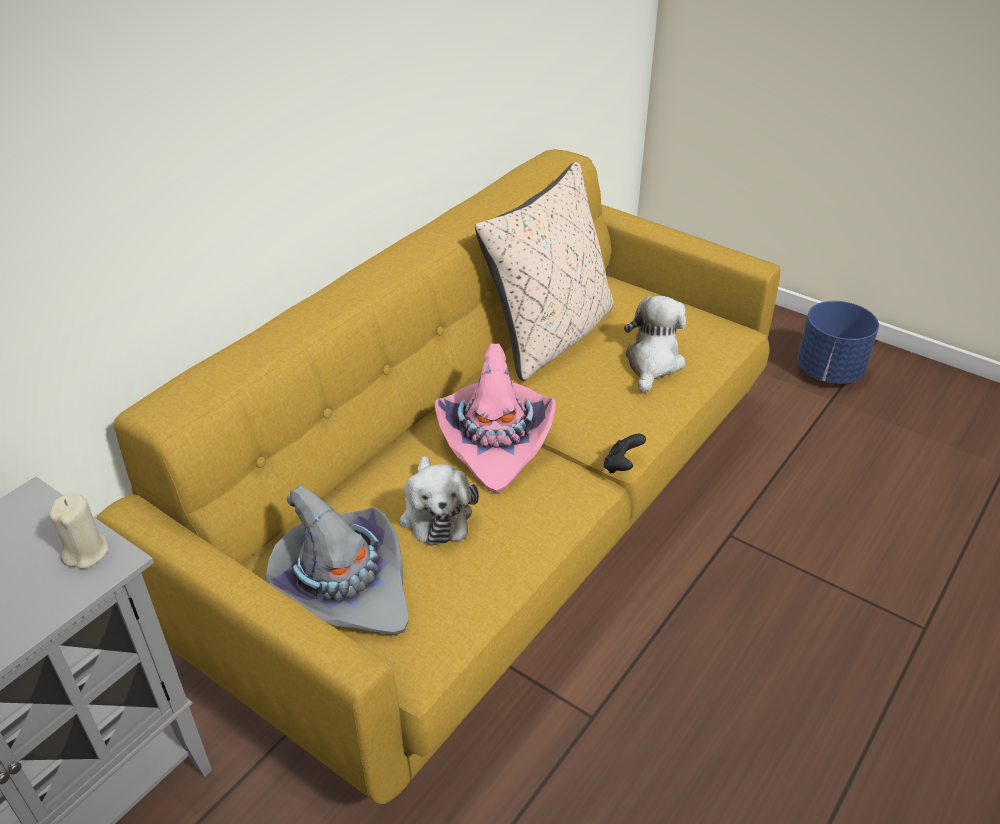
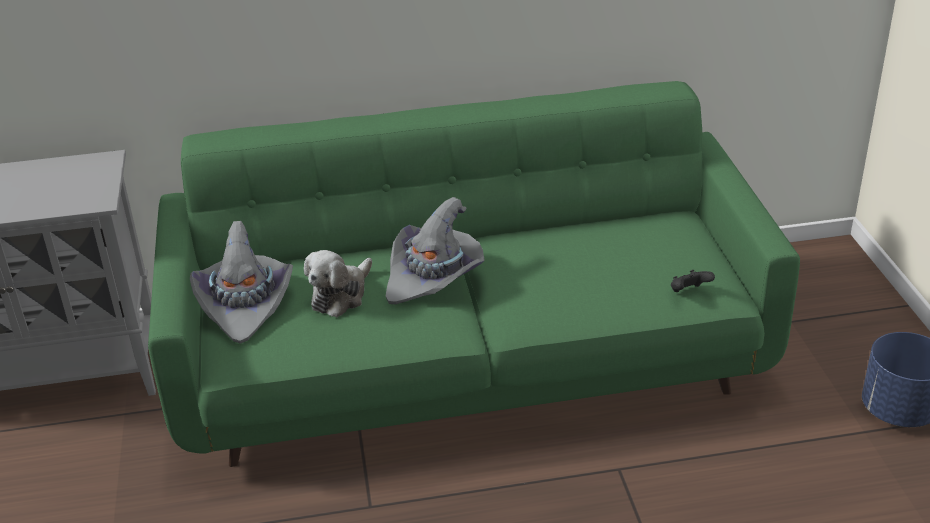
camera: 45 degrees right, 5 degrees down
(86, 552) = (96, 193): beige candle -> none
(496, 440) = (434, 275): pink hat -> grey hat
(499, 520) = (470, 363): yellow sofa -> green sofa
(550, 336) = (573, 232): beige pillow -> none
(622, 466) = (494, 334): black game controller -> black game controller (689, 292)
(652, 363) = (616, 284): plush toy -> none

